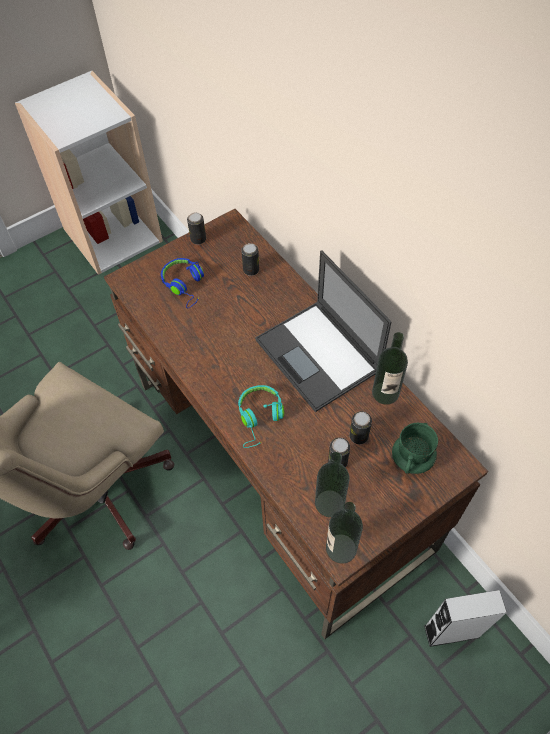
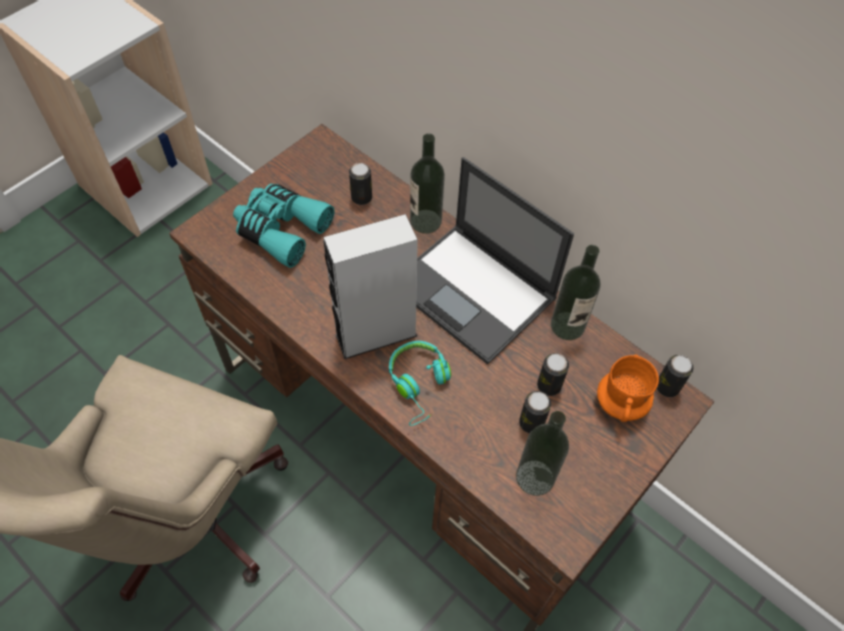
camera: 15 degrees left, 0 degrees up
(185, 285) = (281, 229): blue headphones -> turquoise binoculars
(198, 239) = (284, 168): can -> can (667, 387)
(341, 548) = (564, 533): bottle -> bottle (425, 221)
(412, 459) = (621, 403): green mug -> orange mug
(451, 631) = (670, 602): grey speaker -> grey speaker (376, 335)

